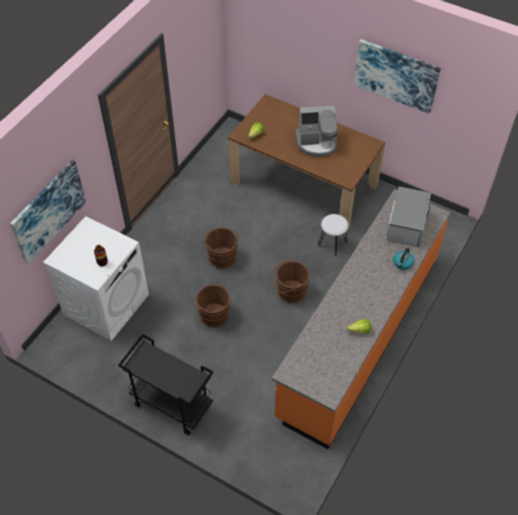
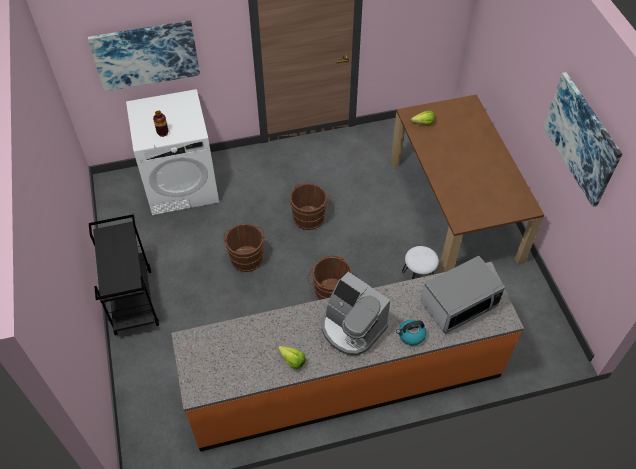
camera: 45 degrees right, 0 degrees up
(317, 143) = (472, 168): coffee machine -> coffee machine (351, 328)

